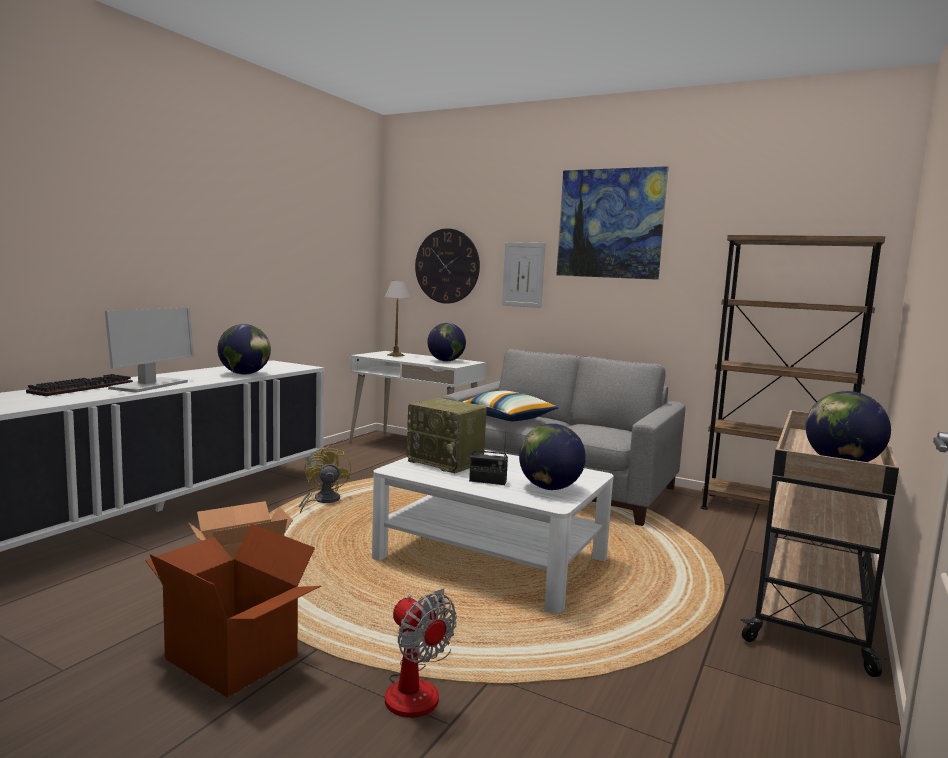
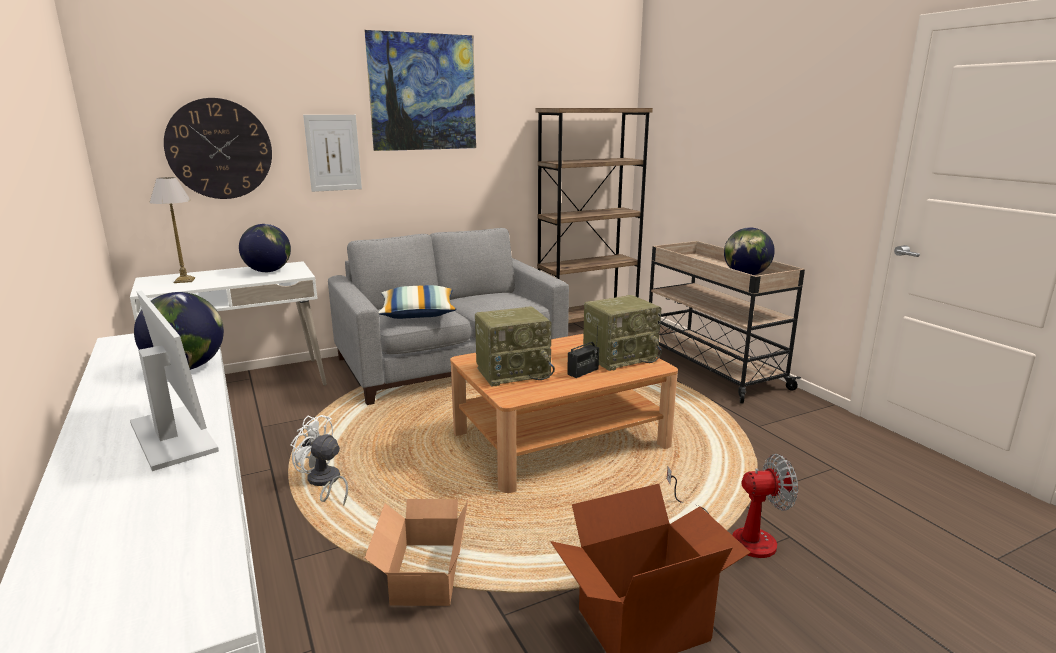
camera: 55 degrees left, 10 degrees up
(82, 387) = (98, 492): keyboard -> none
(322, 501) = (324, 483): yellow fan -> white fan
(491, 558) = (560, 439): white coffee table -> brown coffee table
(550, 488) = (620, 357): globe -> radio

